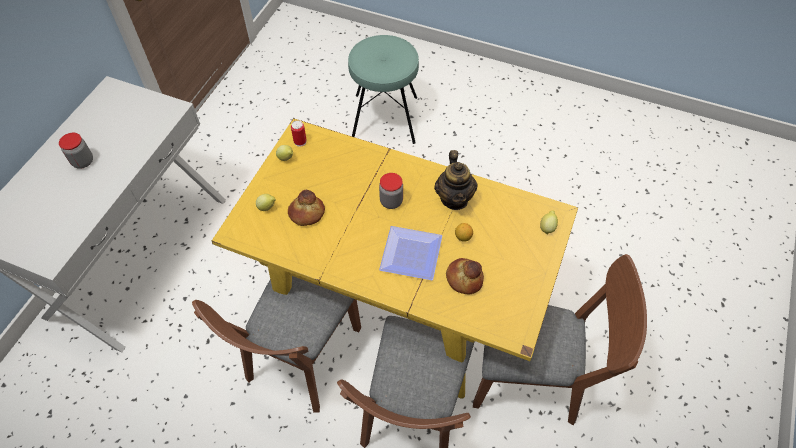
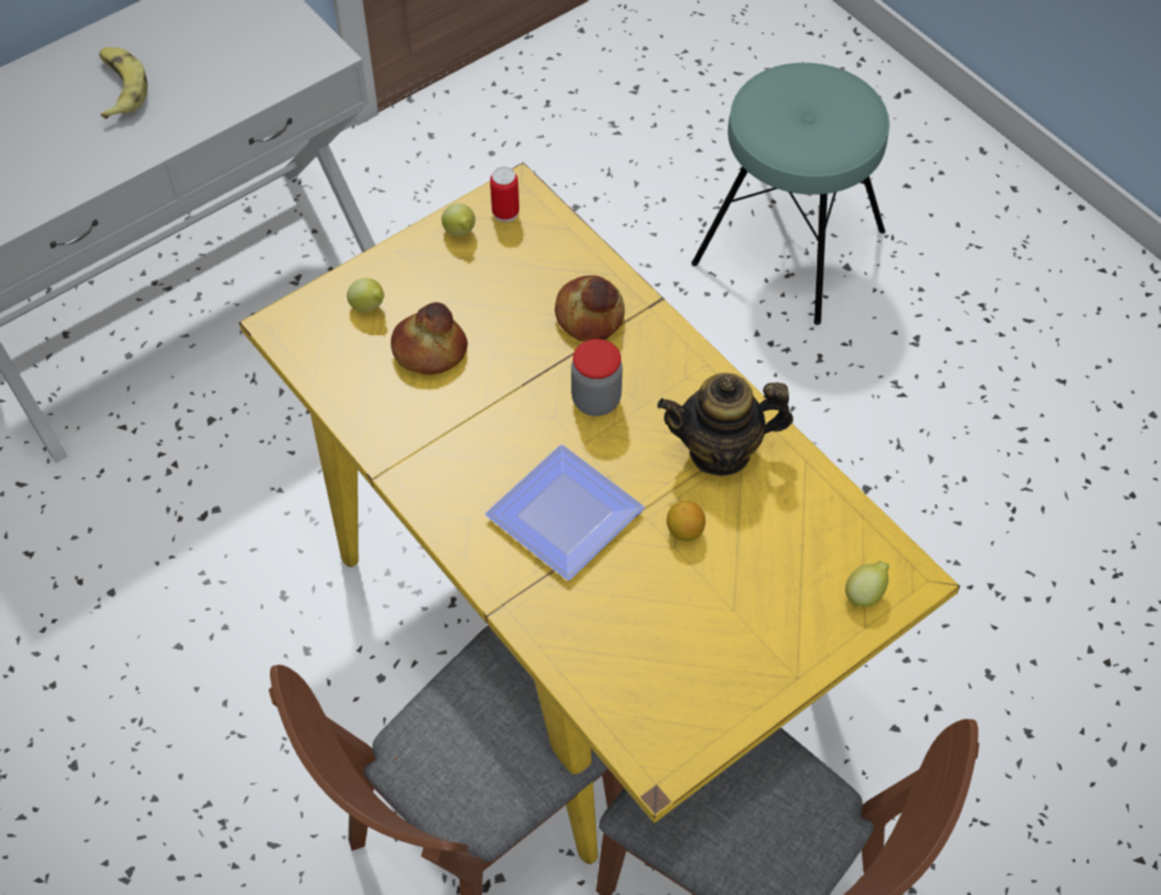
camera: 30 degrees right, 0 degrees up
(83, 161) = (120, 88): jar -> banana
(300, 362) = (336, 636): brown chair -> none
(454, 198) = (720, 451): teapot -> teapot turned 60 degrees clockwise
(464, 279) = (632, 609): bread -> bread (590, 316)

